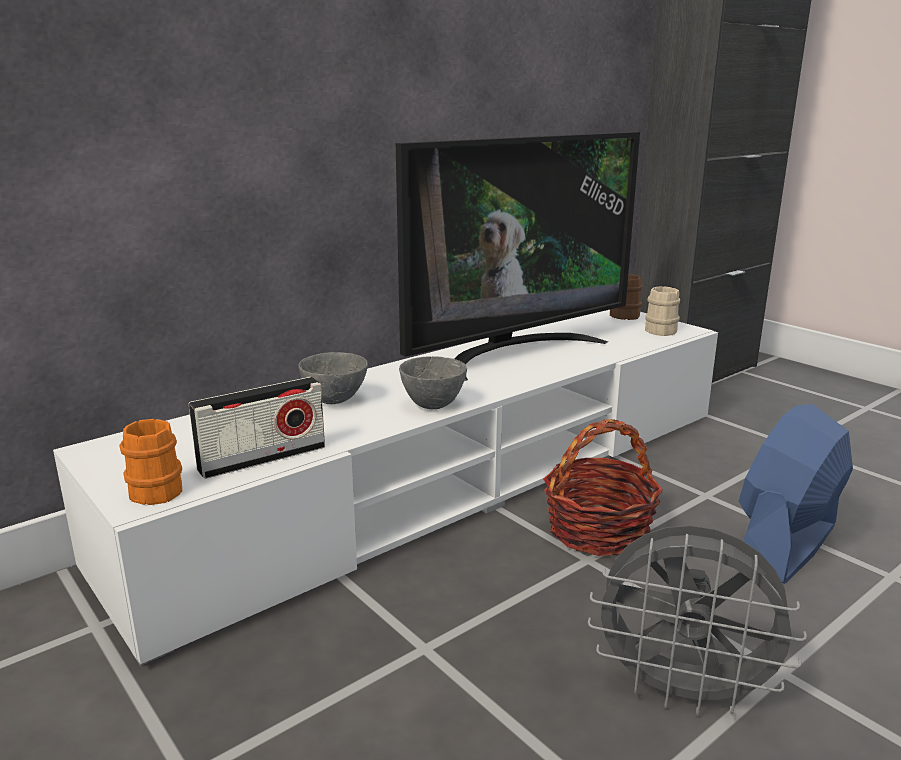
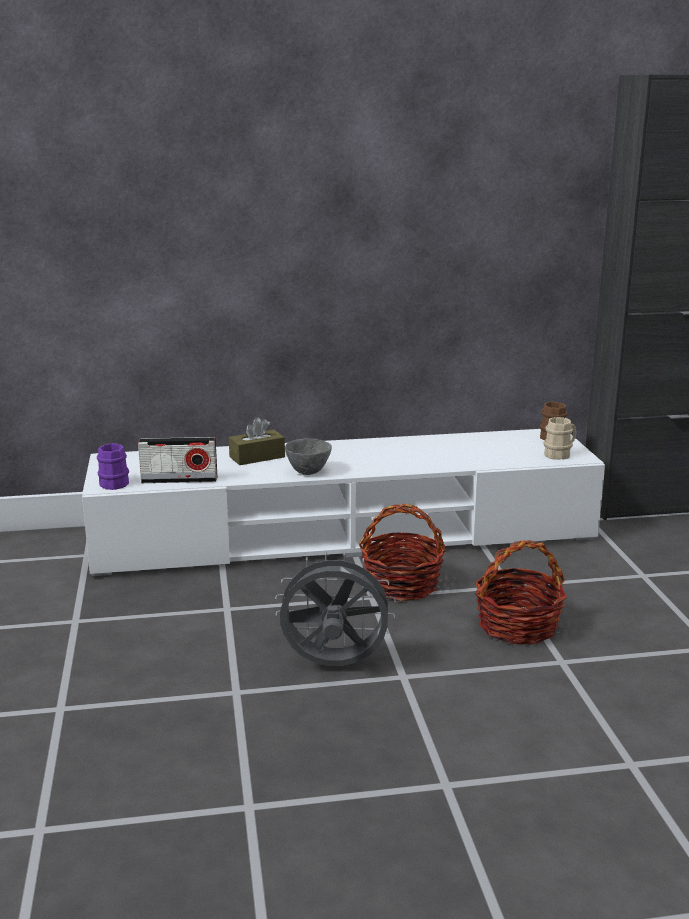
camera: 30 degrees right, 0 degrees up
(156, 488) = (116, 482): orange mug -> purple mug
(335, 400) = (257, 457): grey bowl -> brown tissue box
(514, 352) = (416, 449): television -> none
(683, 692) = (333, 666): grey fan -> grey fan turned 135 degrees clockwise
(785, 544) = (517, 626): blue fan -> basket

